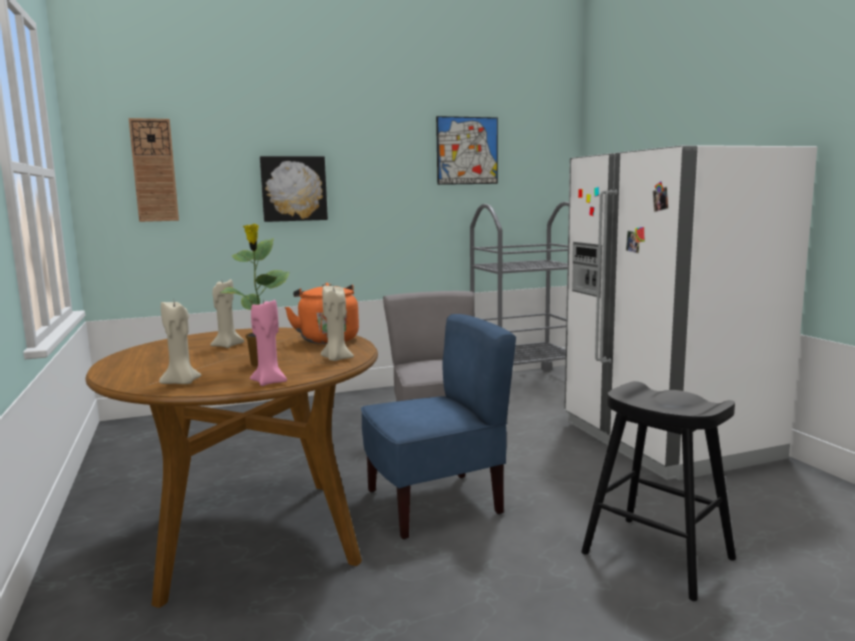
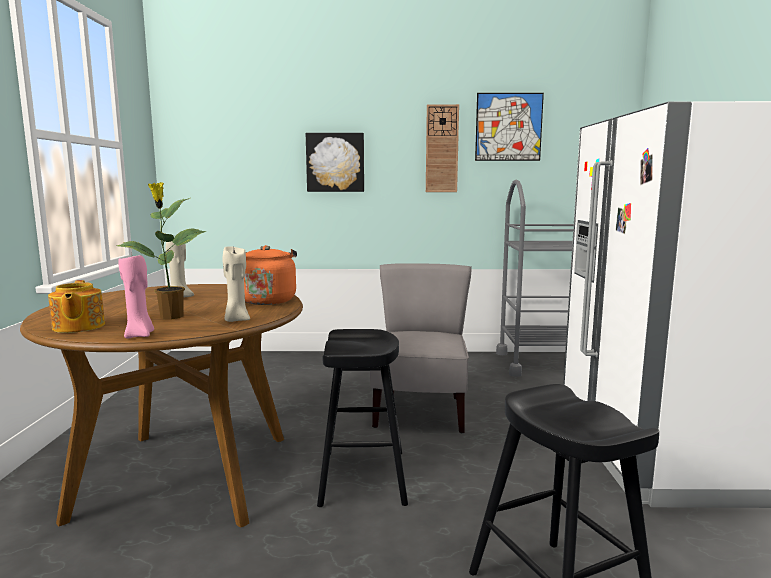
camera: 20 degrees right, 0 degrees up
(154, 170) = (219, 145): wall clock -> wall clock (442, 149)
(182, 383) = (78, 327): beige candle -> teapot
(434, 503) = (363, 477): blue chair -> black stool

